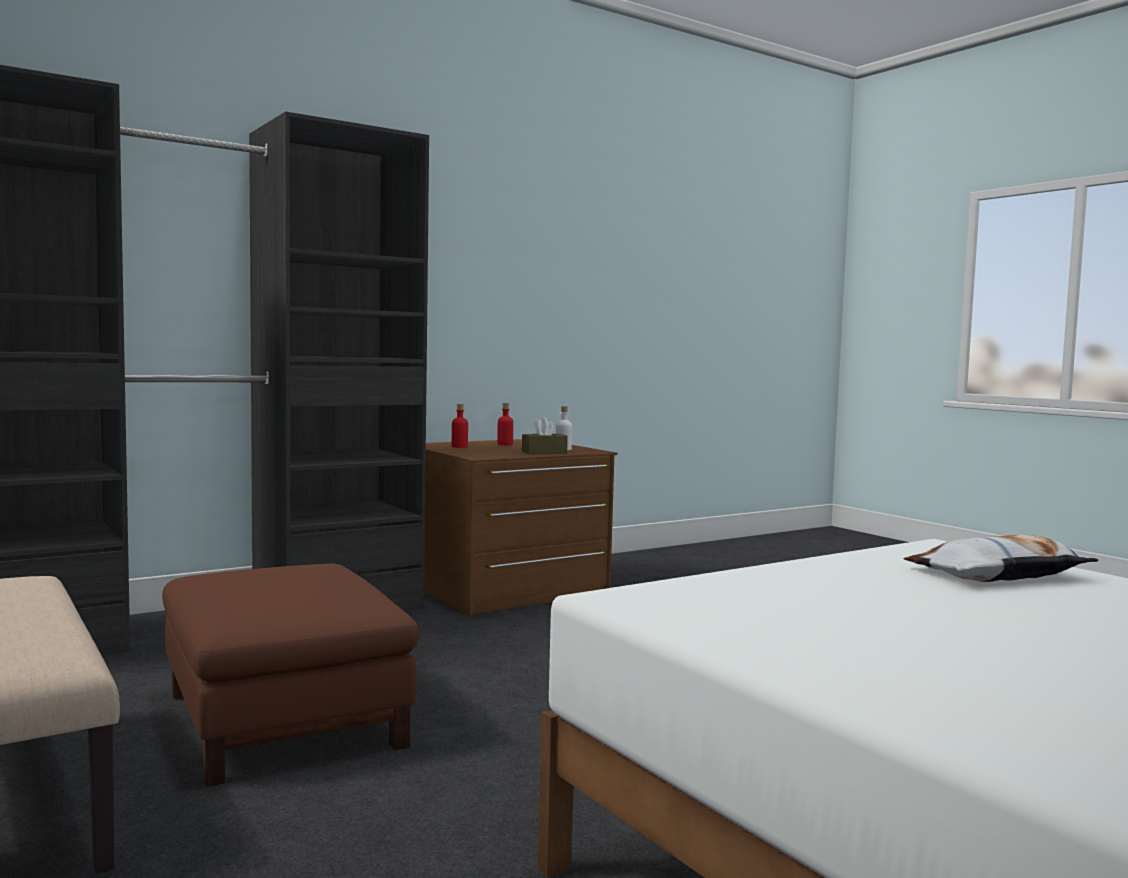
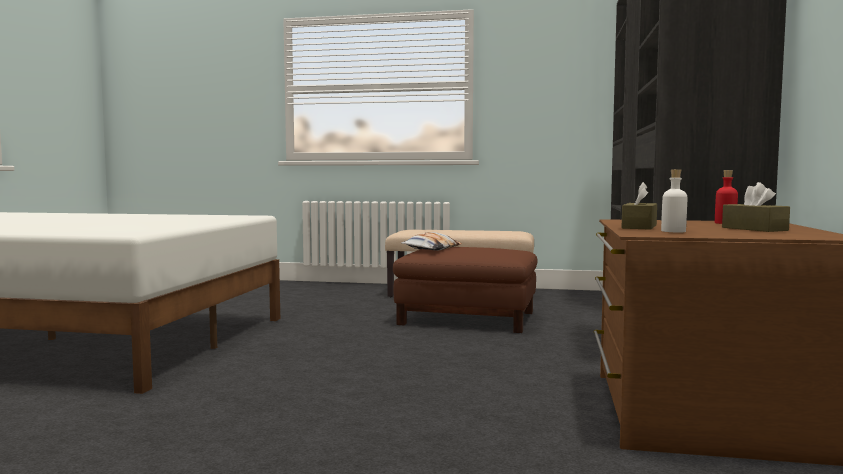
camera: 135 degrees right, 0 degrees up
(505, 444) = (754, 229): red bottle -> brown tissue box
(997, 575) = (98, 228): pillow -> pillow (432, 249)

